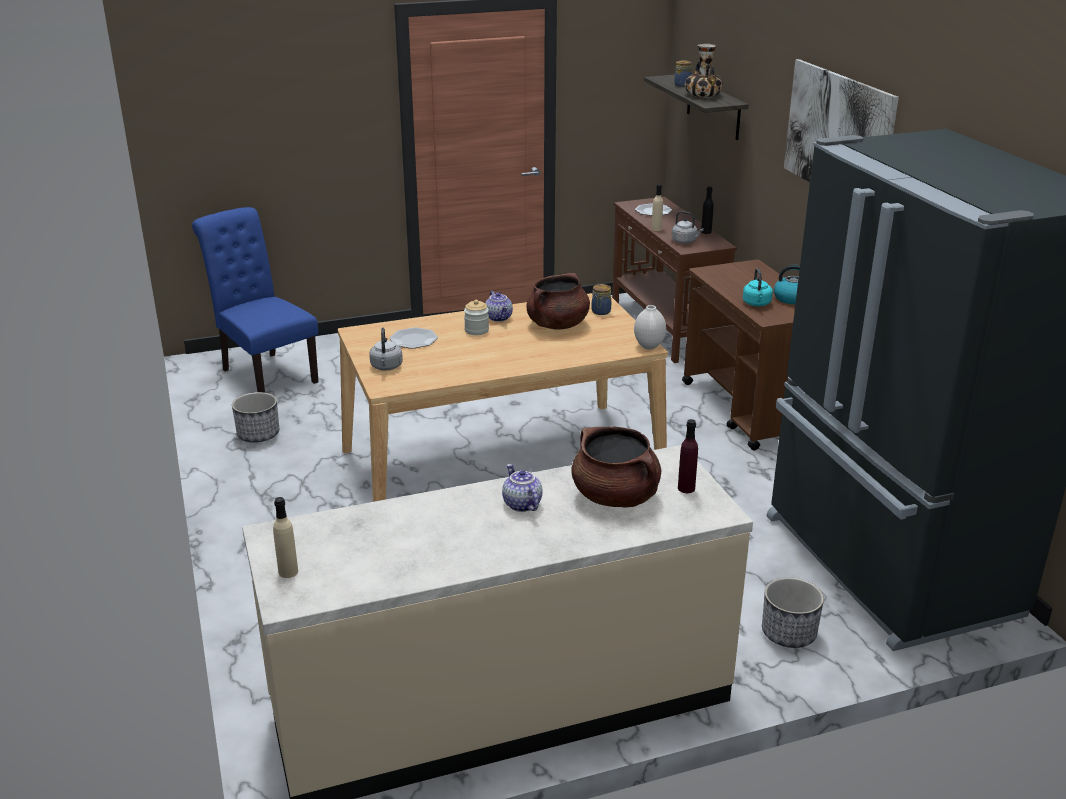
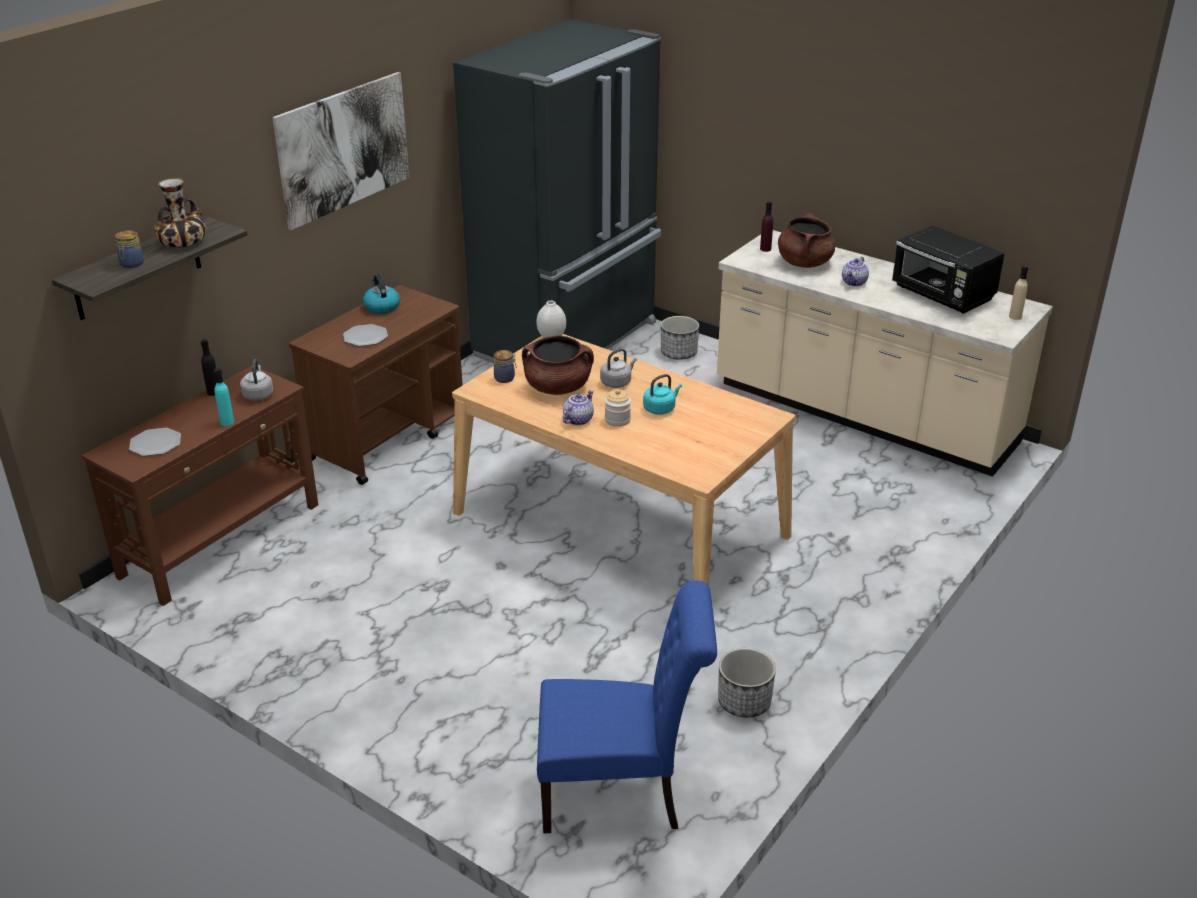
camera: 125 degrees left, 5 degrees up
(265, 374) = (621, 795): blue chair -> blue chair turned 105 degrees counterclockwise
(386, 367) = (740, 431): grey kettle -> grey kettle (617, 382)
(408, 550) = (943, 295): none -> black microwave
(413, 339) = (676, 442): plate -> plate (365, 337)
(656, 229) = (227, 422): beige bottle -> turquoise bottle
(757, 304) = (411, 317): turquoise kettle -> turquoise kettle (660, 408)

